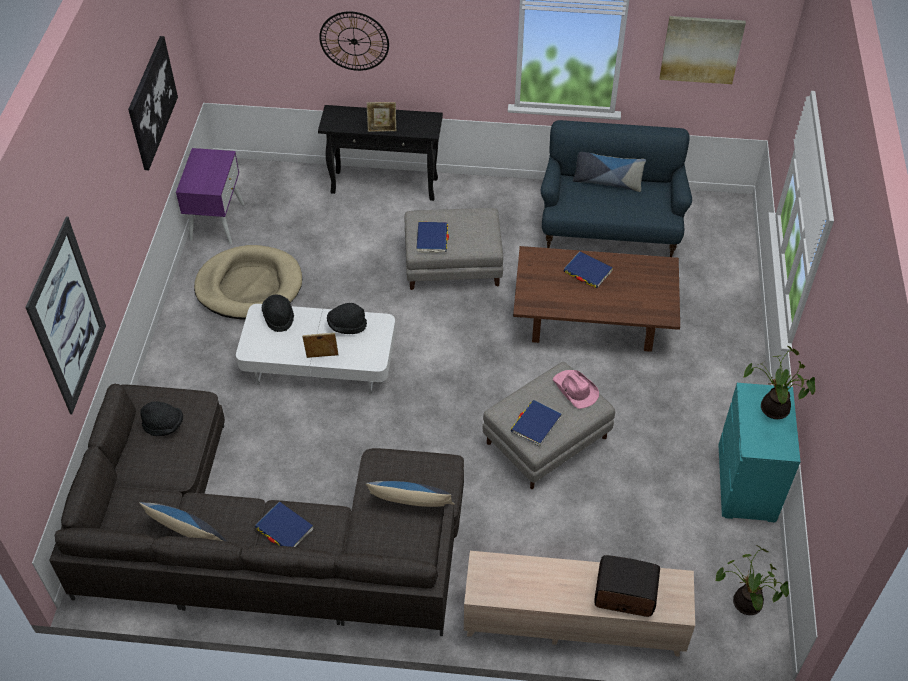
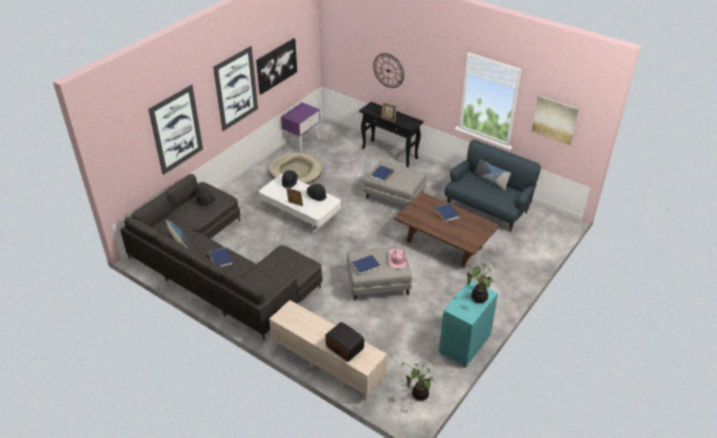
camera: 30 degrees right, 10 degrees down
(117, 181) = (236, 88): none -> picture
(411, 505) = (281, 273): pillow -> none

